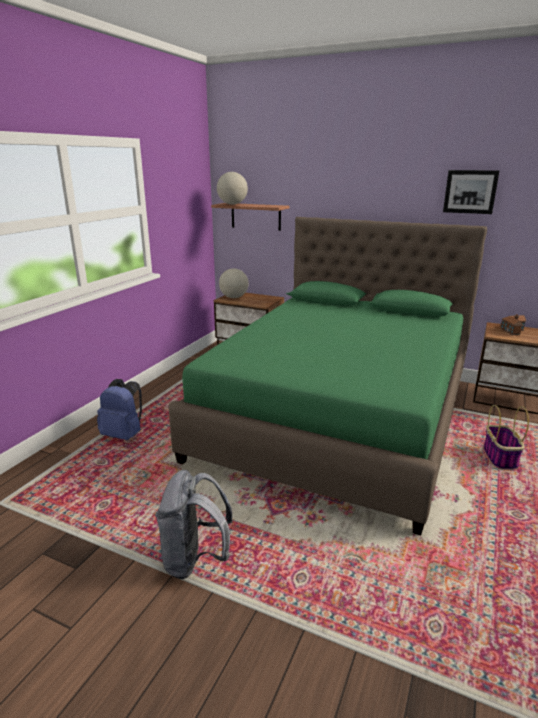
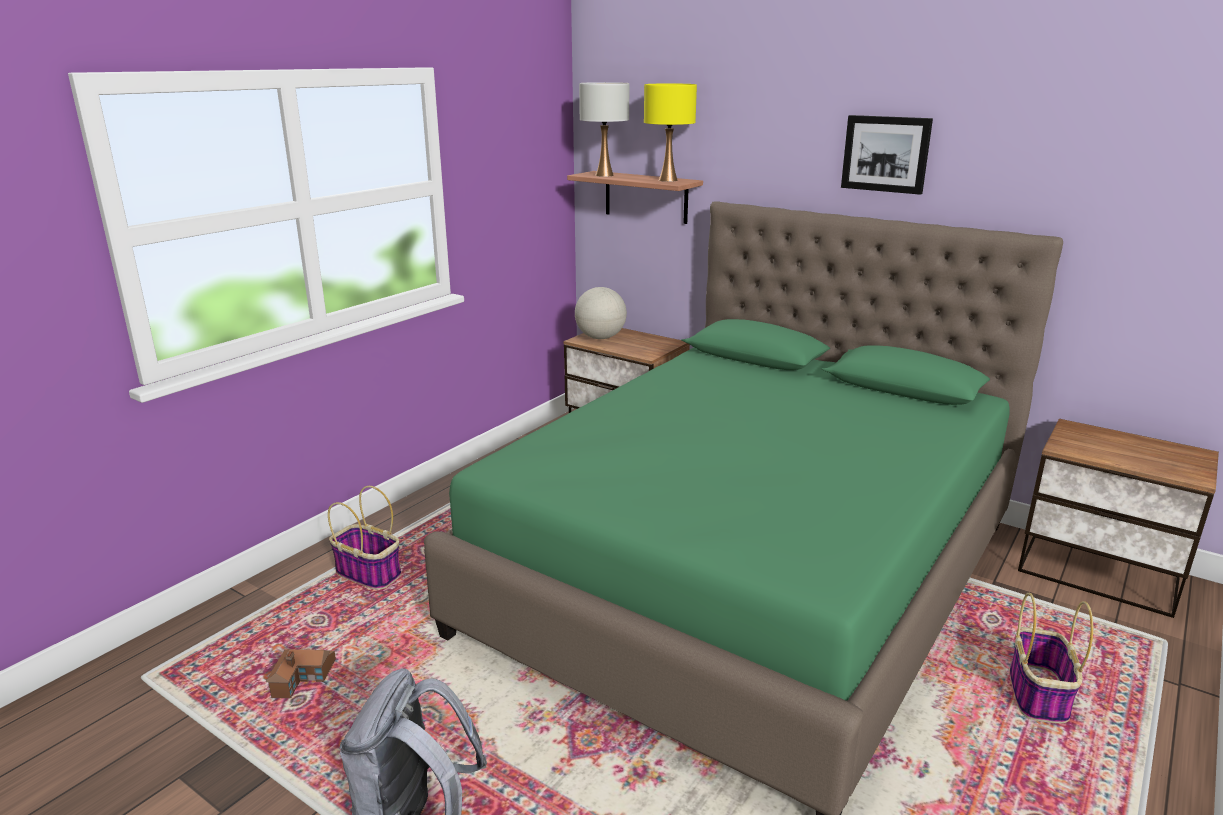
camera: 10 degrees right, 0 degrees up
(124, 435) = (369, 574): blue backpack -> basket
(232, 204) = (604, 175): globe -> white table lamp
(270, 205) = (668, 180): none -> yellow table lamp
(470, 191) = (1034, 170): picture -> picture (886, 154)
(512, 330) = (1105, 440): toy house -> toy house (304, 679)

